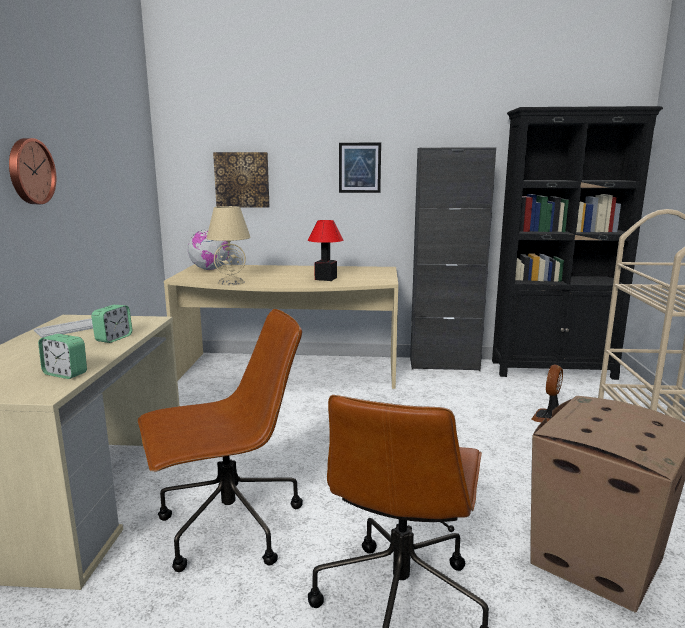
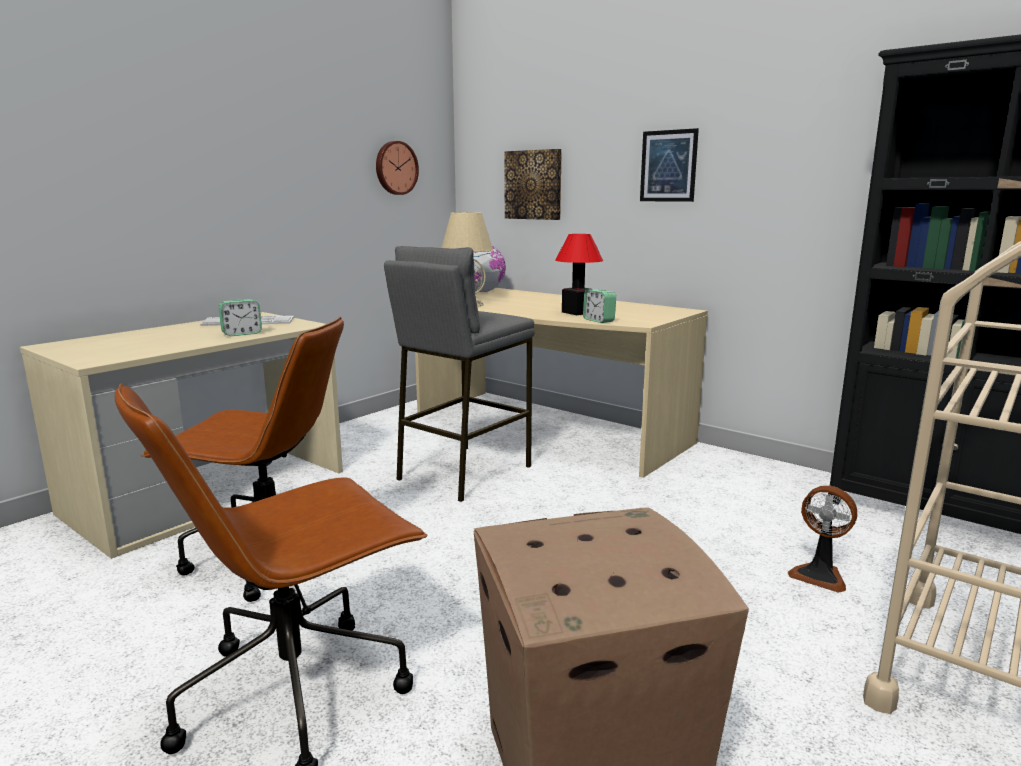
camera: 35 degrees right, 0 degrees up
(30, 171) = (235, 164): wall clock -> wall clock (395, 168)
(65, 374) = (141, 351): alarm clock -> alarm clock (598, 320)
(278, 417) = (463, 472): none -> grey stool
(444, 364) = (758, 466): black cabinet -> none
(548, 418) = (819, 575): fan -> fan turned 120 degrees counterclockwise

